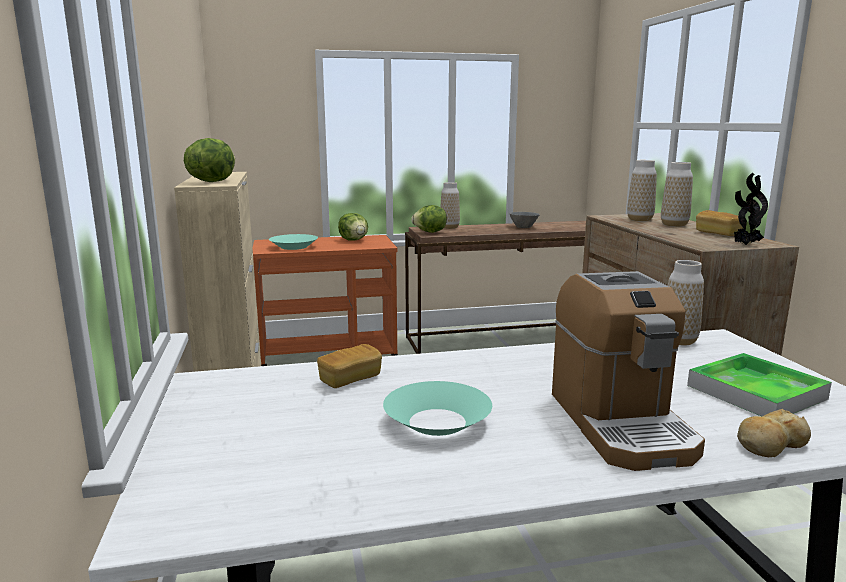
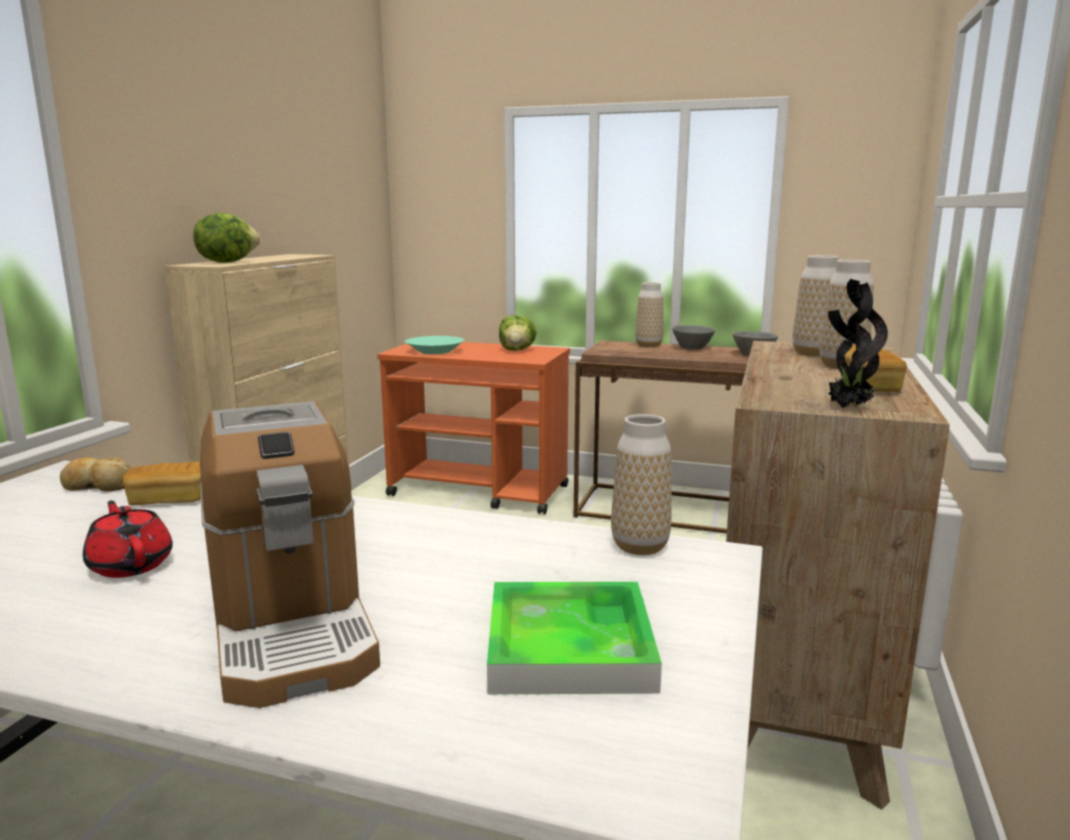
camera: 30 degrees right, 0 degrees up
(430, 232) = (607, 349): lettuce -> none
(436, 421) = (131, 564): turquoise bowl -> red teapot
(480, 227) = (692, 348): none -> grey bowl
(620, 423) = (291, 627): coffee machine -> coffee machine turned 45 degrees counterclockwise
(770, 444) = (399, 721): bread -> bread (98, 485)

